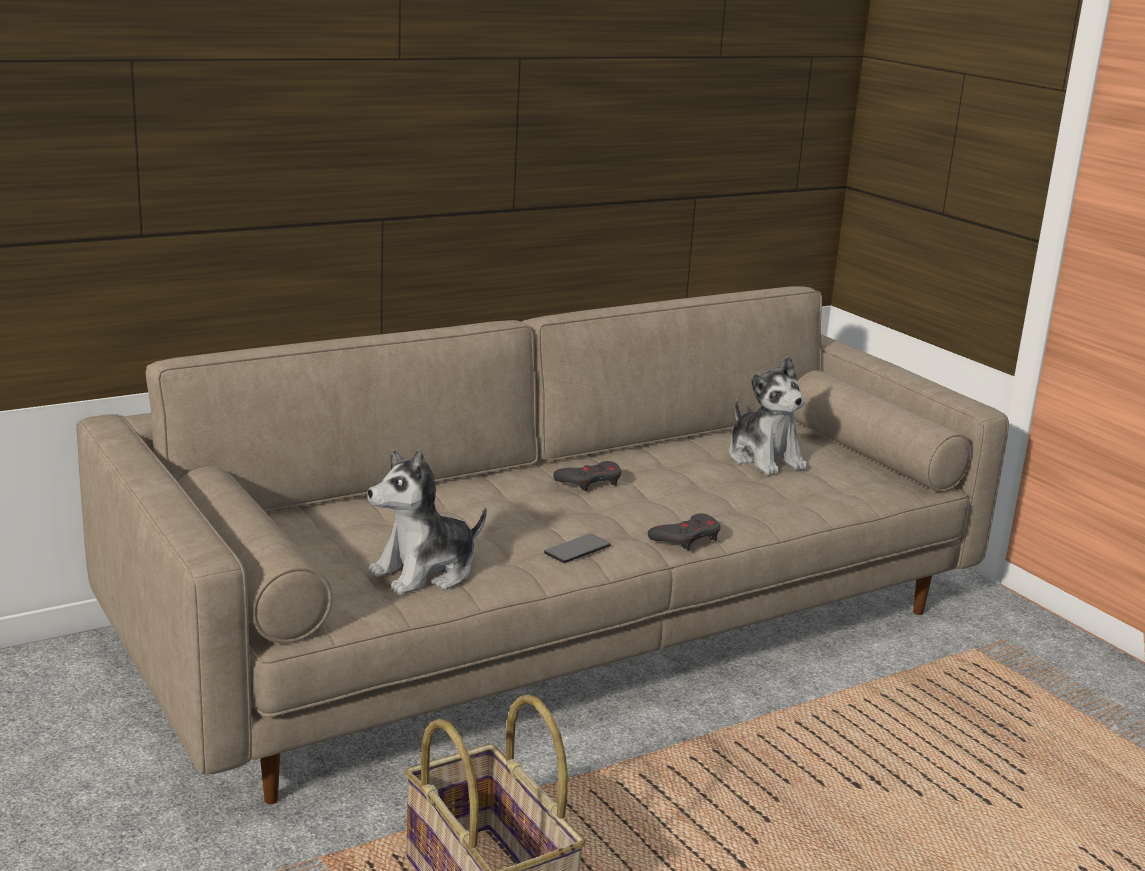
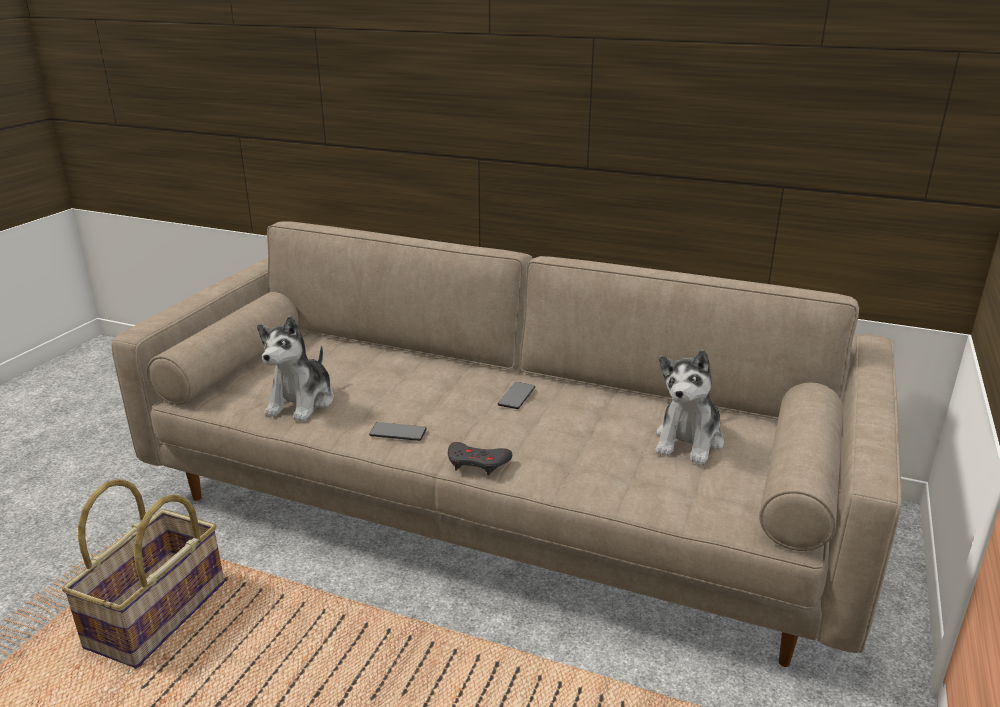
camera: 55 degrees right, 5 degrees up
(425, 573) = (302, 402): plush toy -> plush toy turned 90 degrees counterclockwise
(590, 481) = (516, 396): grey game controller -> phone

